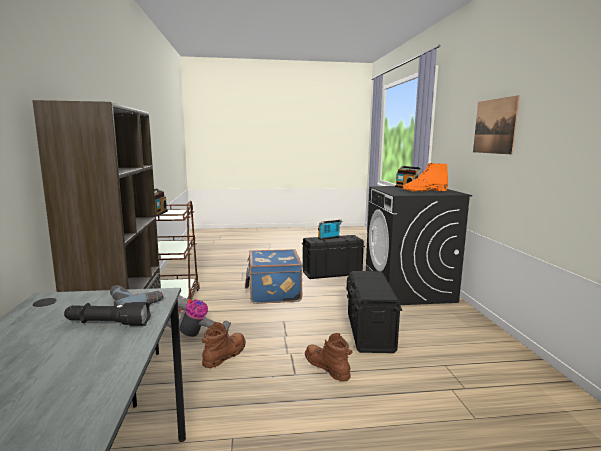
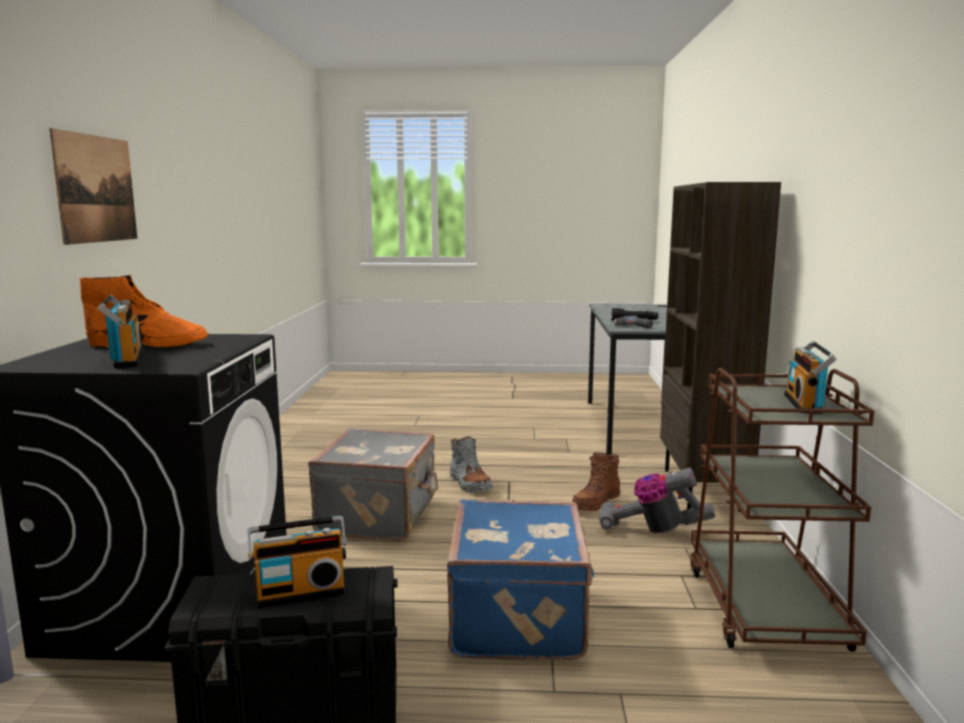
camera: 170 degrees left, 0 degrees up
(327, 367) = (469, 484): brown boot -> grey boot
(369, 332) = (379, 516): black storage box -> grey suitcase

